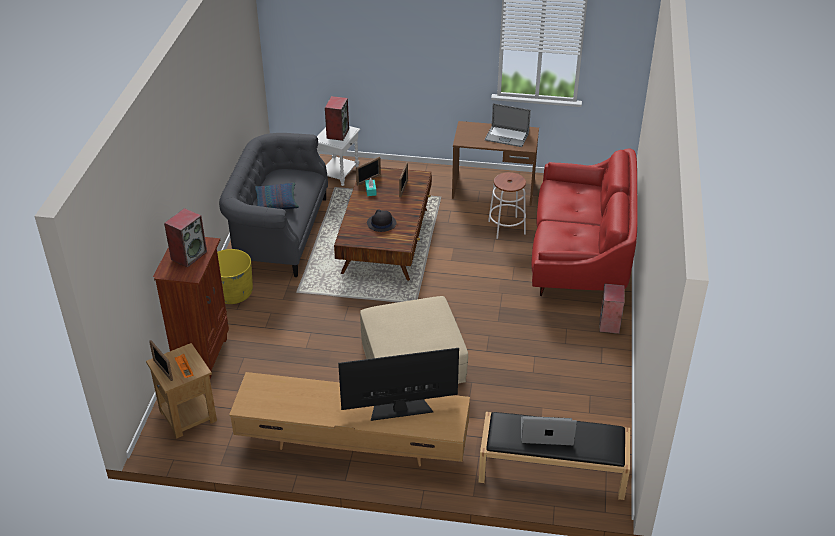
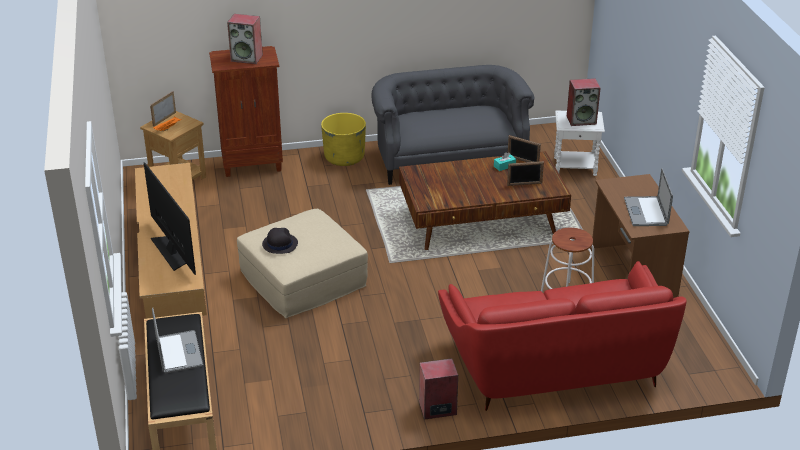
camera: 70 degrees right, 5 degrees down
(276, 202) = (439, 118): blue pillow -> none
(381, 223) = (452, 184): black hat -> black hat (279, 244)

